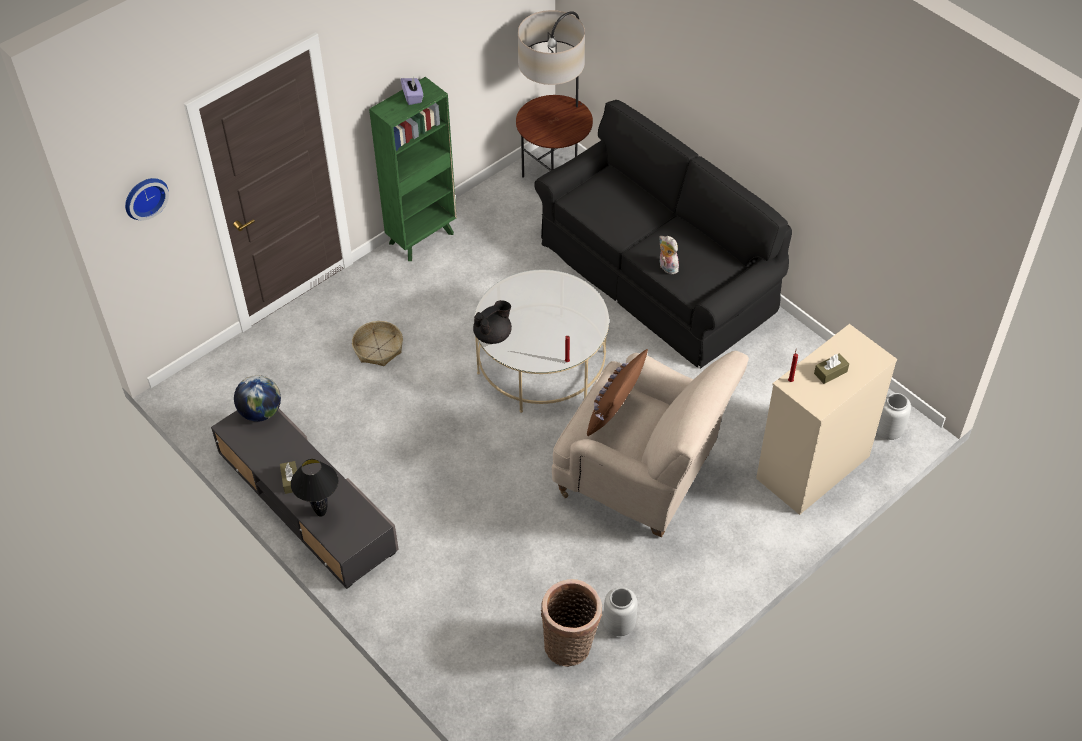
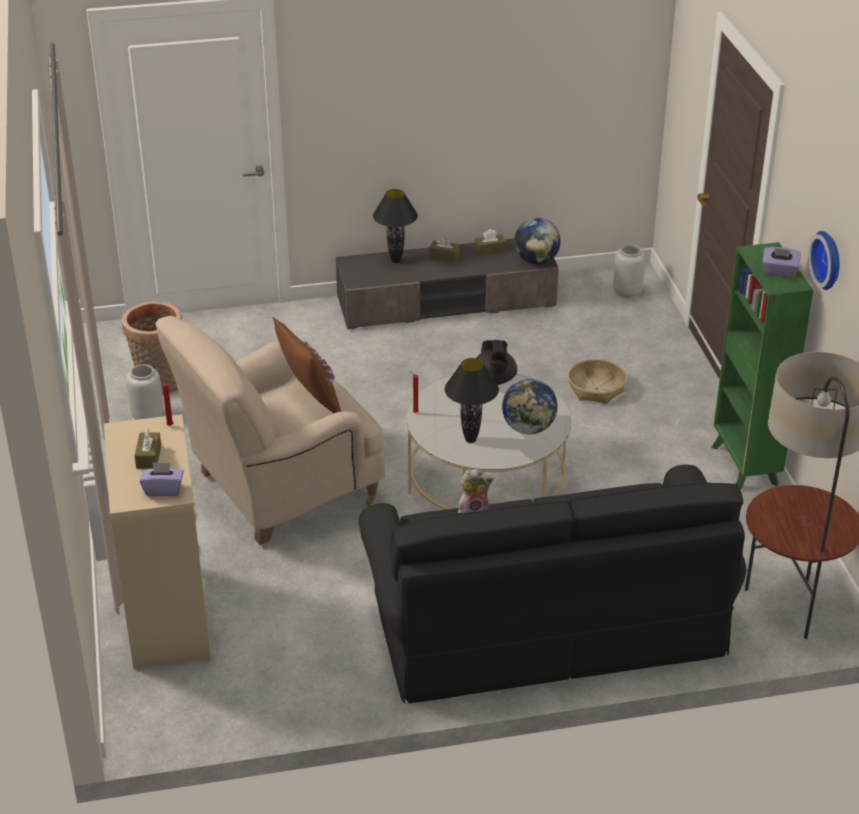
camera: 120 degrees right, 15 degrees down
(144, 196) = (687, 62): wall clock -> wall clock (829, 259)
(260, 452) = (490, 250): none -> brown tissue box
(538, 292) = (529, 428): none -> globe
(575, 317) = (470, 439): none -> black table lamp
(852, 345) = (163, 489): none -> purple tissue box
(889, 431) = (146, 705): grey vase -> grey vase (626, 292)

